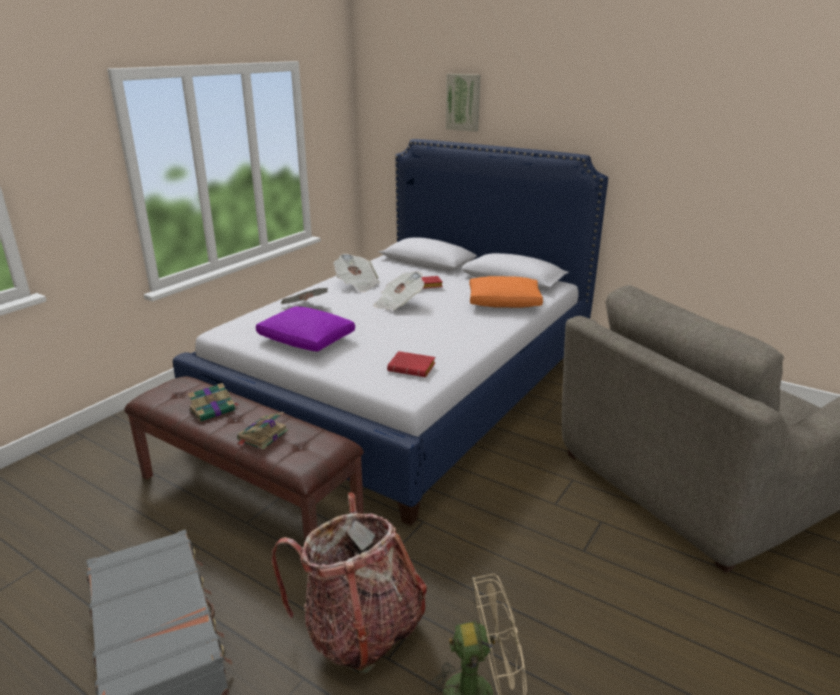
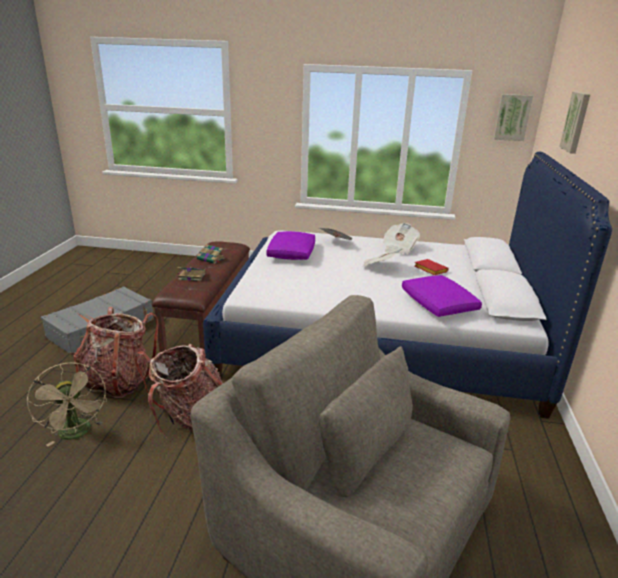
camera: 65 degrees right, 0 degrees up
(337, 111) = (512, 117): none -> picture
(413, 368) = (279, 290): red book -> none
(494, 562) = (189, 419): none -> backpack
(503, 302) = (438, 304): orange pillow -> purple pillow

